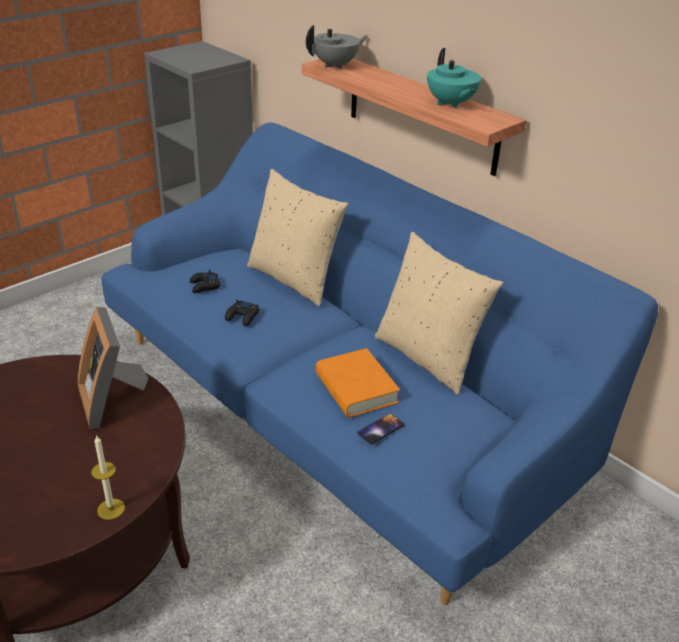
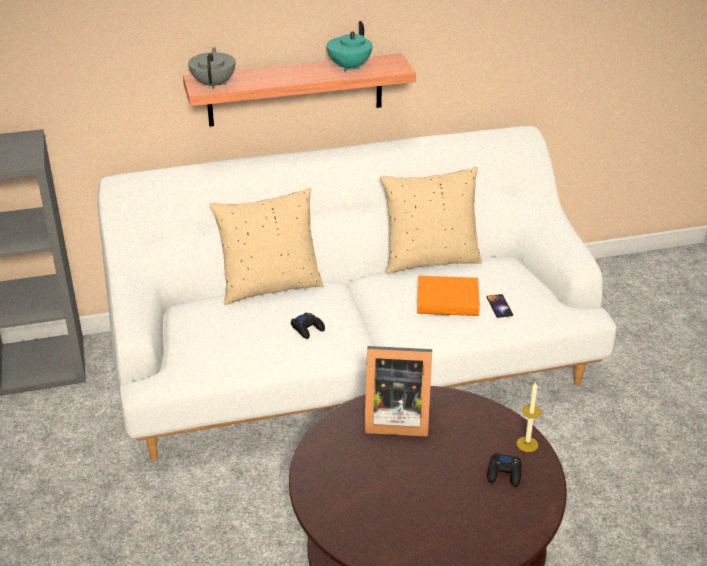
camera: 60 degrees left, 0 degrees up
(204, 286) = (239, 336): black game controller -> black game controller (504, 474)
(336, 408) = (353, 364): blue sofa -> white sofa
(450, 104) = (348, 67): turquoise teapot -> turquoise teapot turned 105 degrees clockwise

